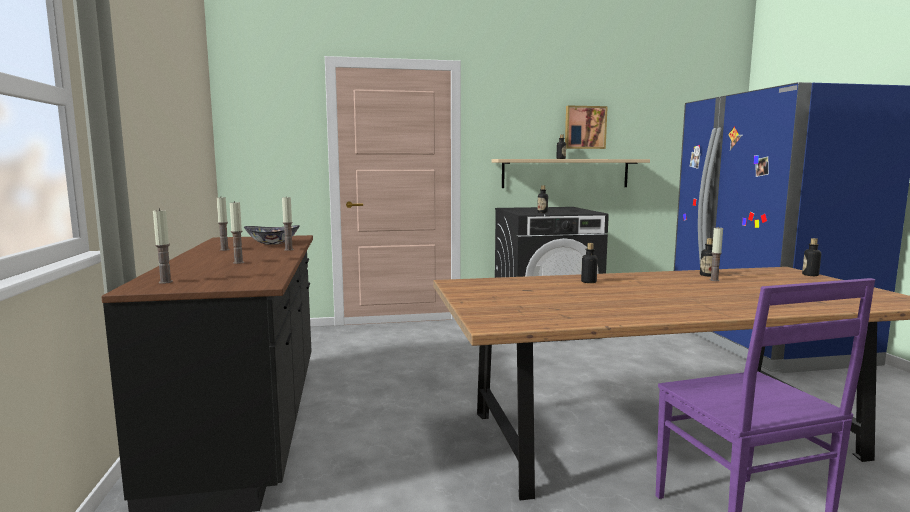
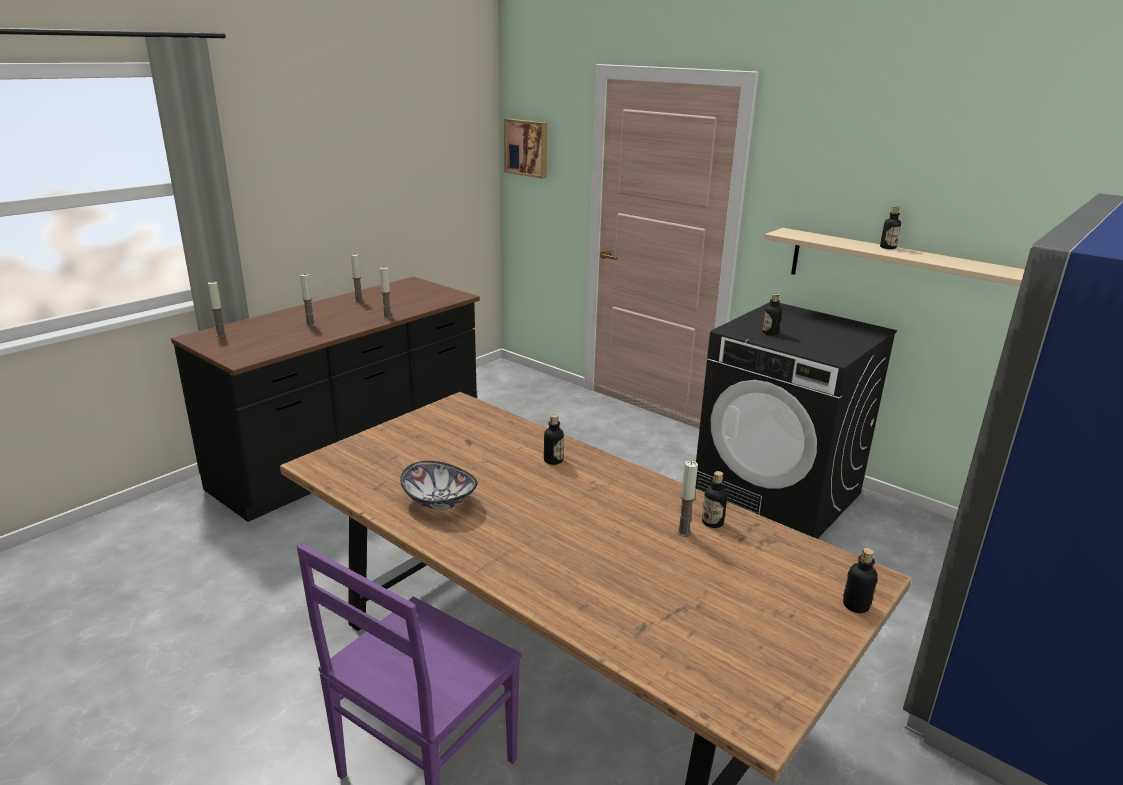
camera: 50 degrees right, 15 degrees up
(272, 243) = (411, 302): bowl -> bowl (439, 502)
(585, 127) = (951, 199): picture -> picture (527, 148)

